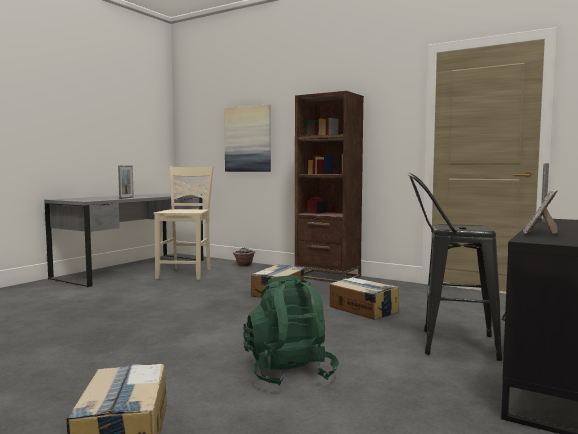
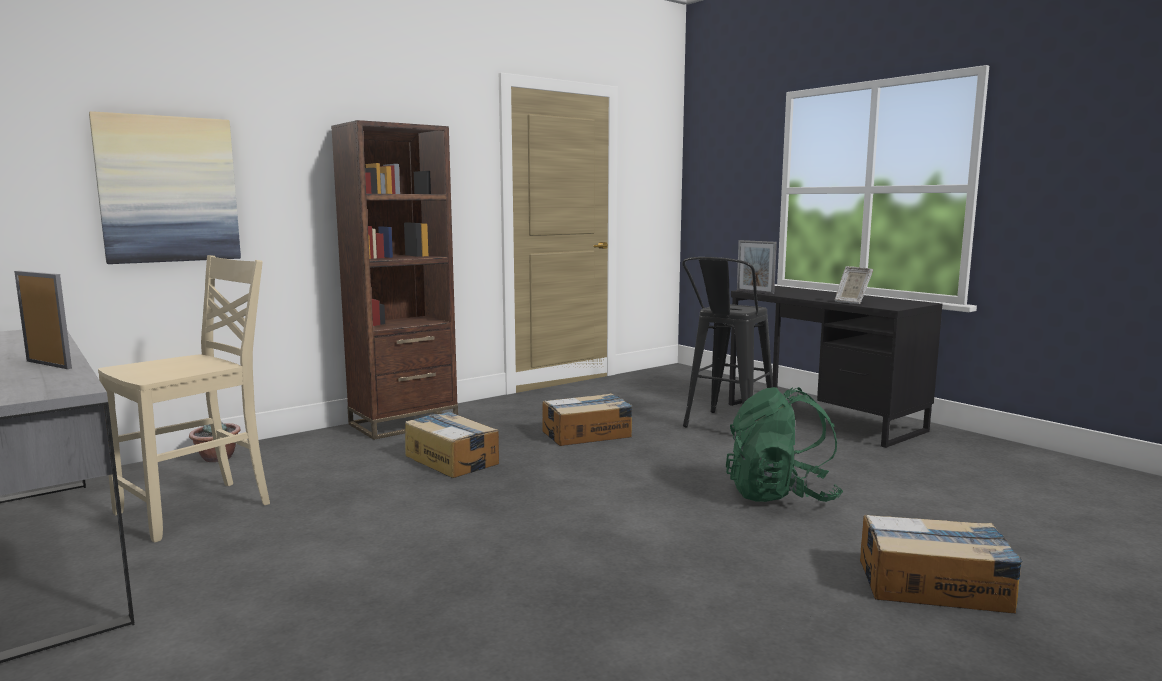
camera: 70 degrees left, 5 degrees up
(186, 274) = (198, 509): beige chair -> beige chair turned 105 degrees clockwise

